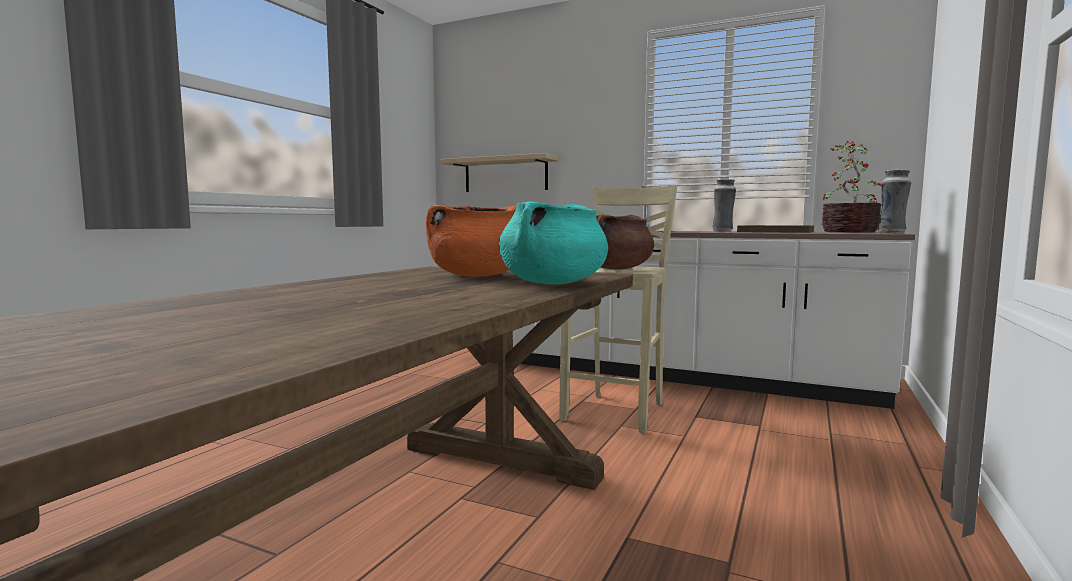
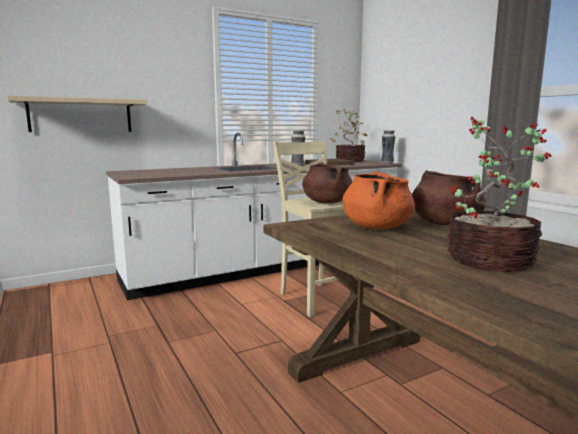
camera: 55 degrees left, 5 degrees up
(354, 296) = (487, 261): none -> potted plant
(553, 283) = (445, 223): turquoise cooking pot -> brown cooking pot

